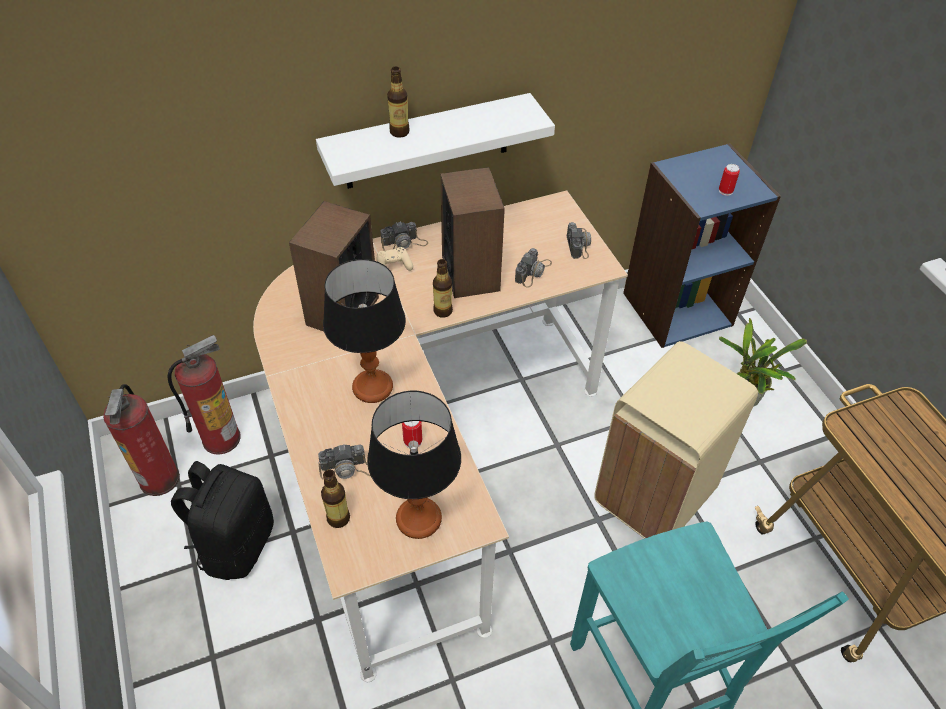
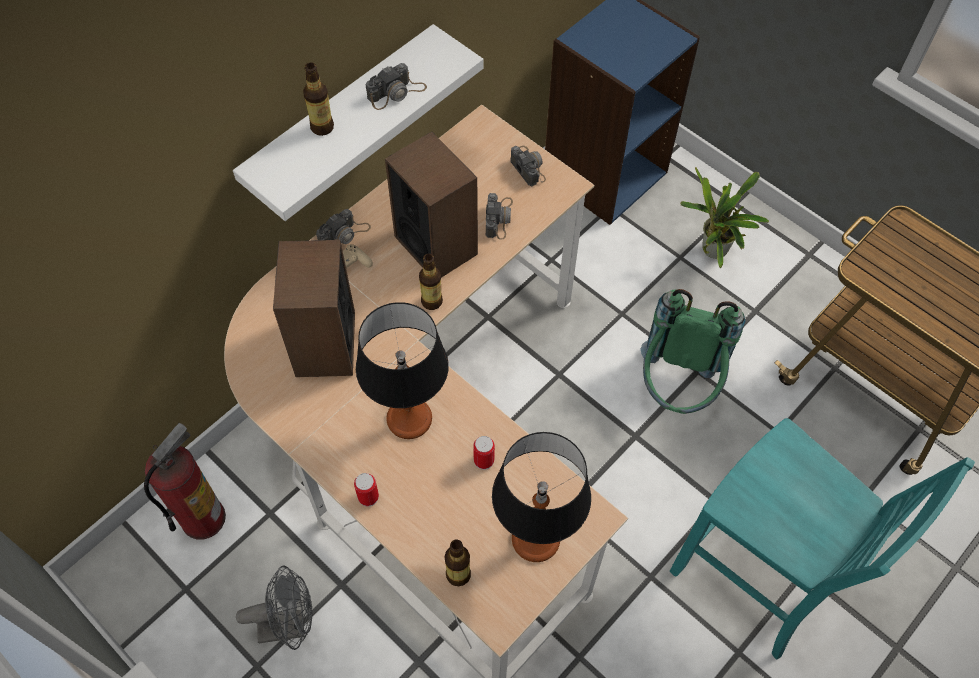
camera: 25 degrees left, 10 degrees up
(160, 479) = (161, 593): fire extinguisher -> none
(236, 544) = (289, 625): black backpack -> grey fan
(348, 468) = (437, 518): camera -> camera (396, 93)
(655, 496) = (677, 388): beige trash can -> green backpack
(725, 191) = (644, 49): can -> can (368, 497)

